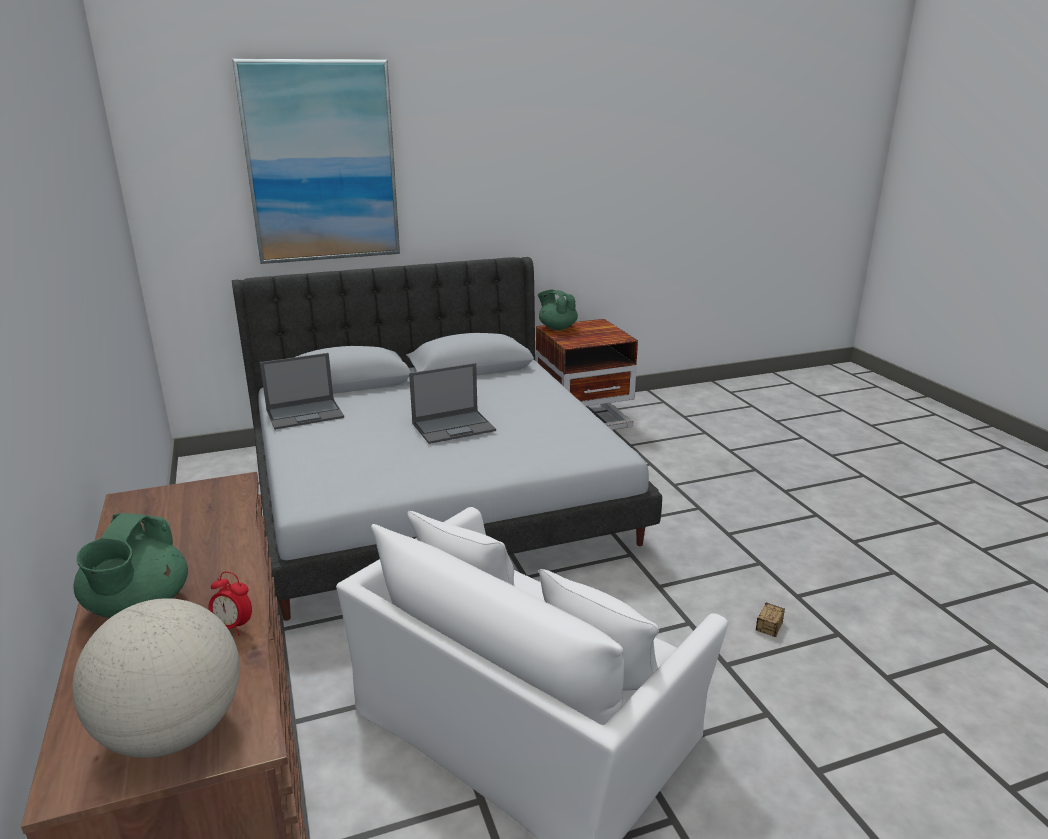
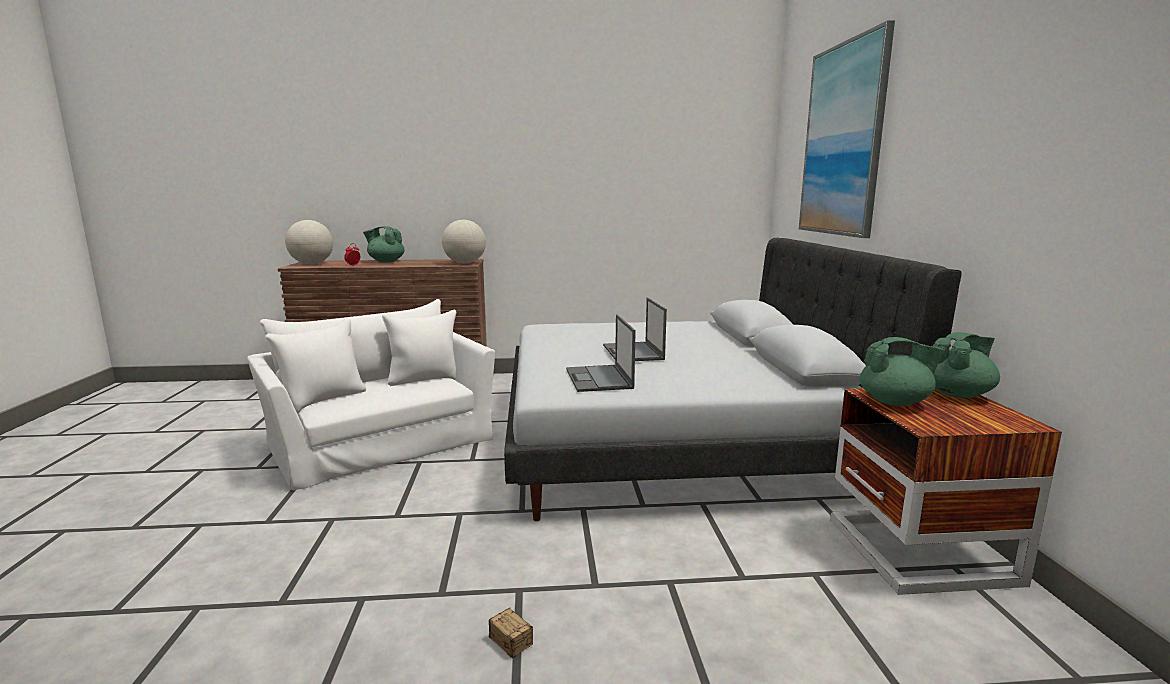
camera: 105 degrees right, 10 degrees down
(201, 493) = (464, 263): none -> globe
(306, 414) = (681, 325): laptop -> laptop (599, 379)
(585, 340) = (895, 402): none -> green teapot
(763, 637) = (335, 549): storage box -> storage box (495, 628)

